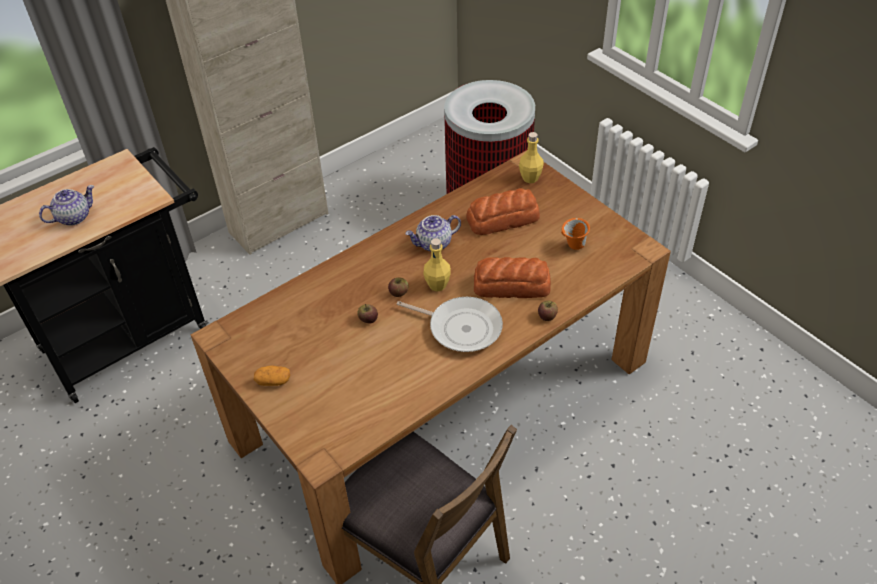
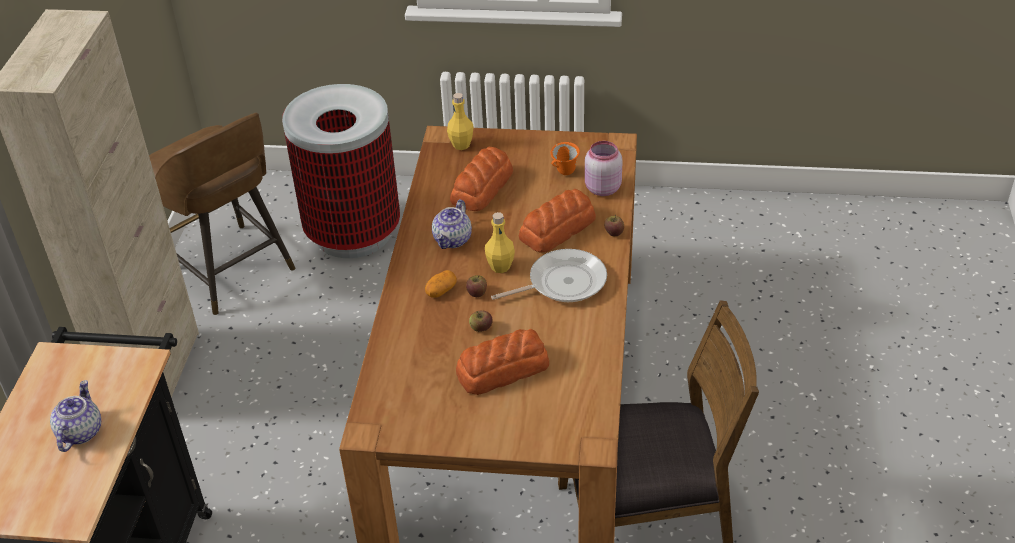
camera: 45 degrees left, 5 degrees down
(273, 381) = (470, 426): potato -> potato (441, 291)
(341, 358) = (501, 369): none -> bread
(390, 185) = (231, 271): none -> brown stool
(584, 276) = (601, 188): none -> pink jar

